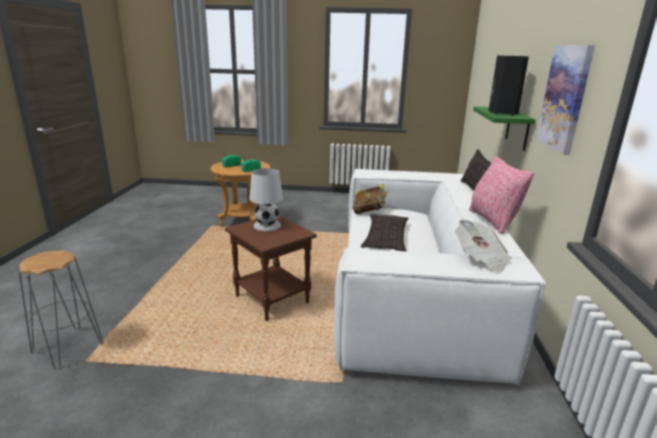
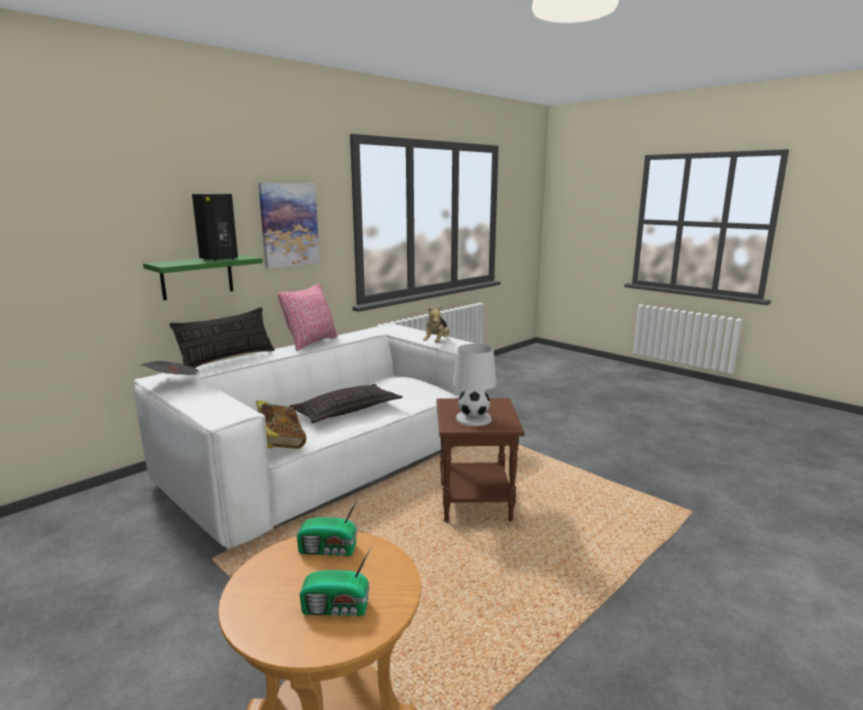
camera: 140 degrees left, 5 degrees down
(68, 347) = (719, 533): grey stool -> none
(402, 258) = (437, 343): none -> plush toy
(481, 259) = (394, 332): newspaper -> newspaper (175, 383)

